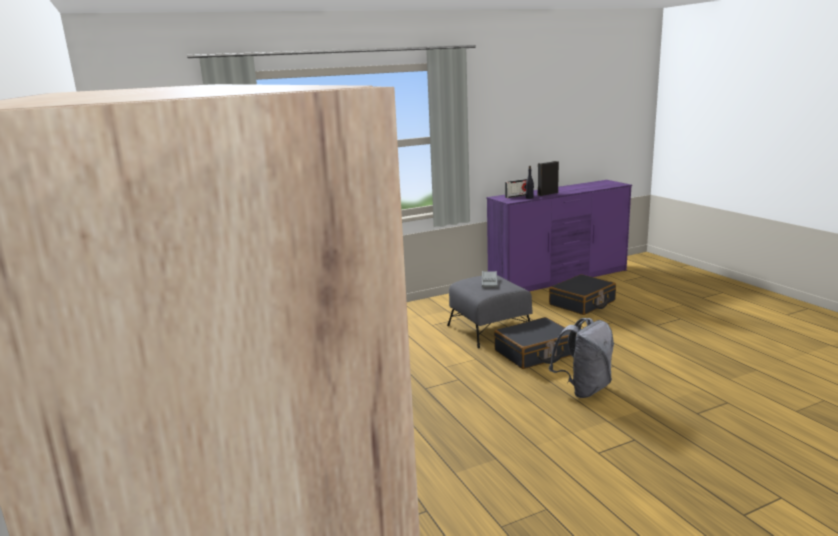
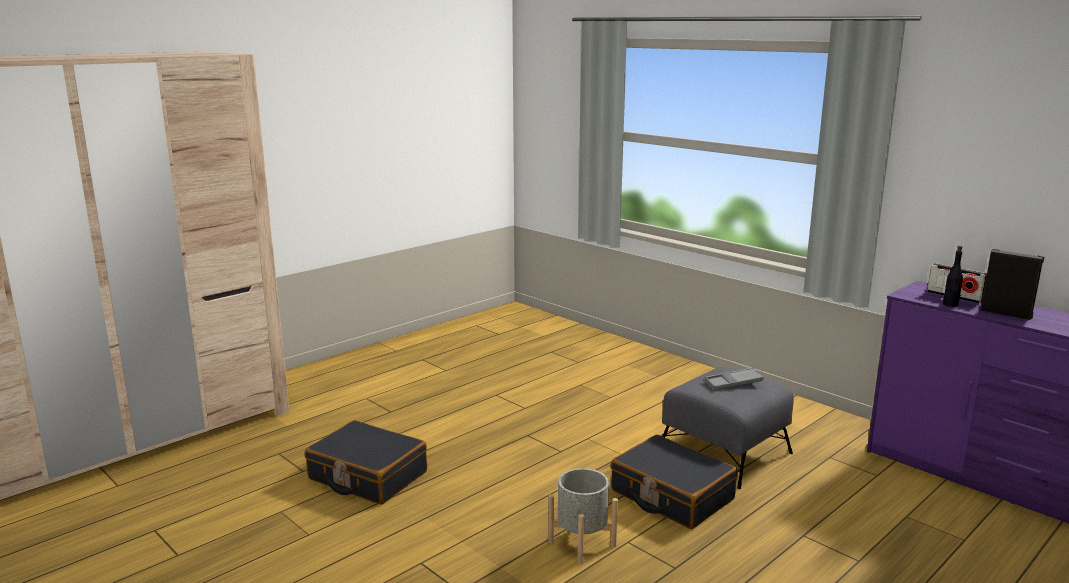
camera: 70 degrees right, 0 degrees up
(582, 303) = (918, 524): black suitcase -> black suitcase (367, 476)
(584, 389) = (581, 543): grey backpack -> grey planter

